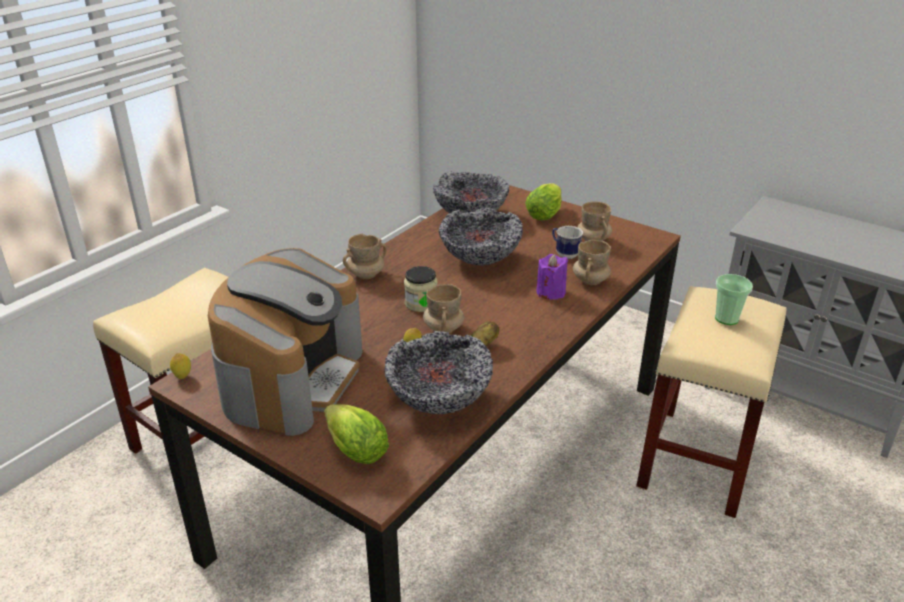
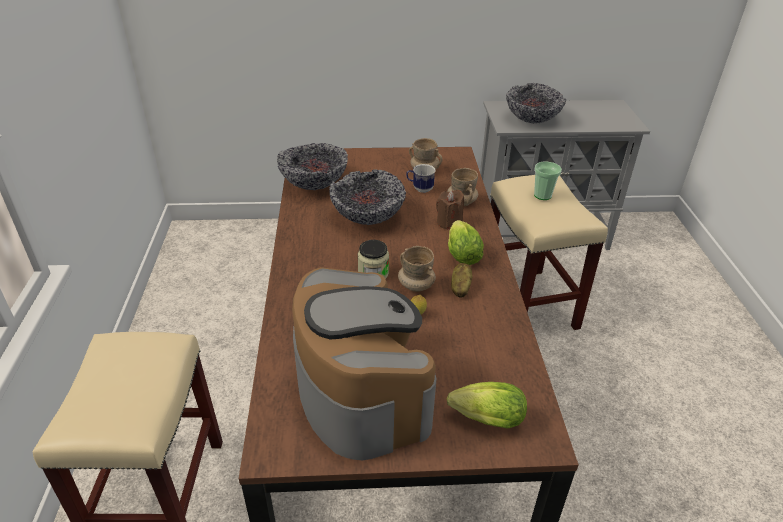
camera: 40 degrees left, 5 degrees up
(183, 376) = (260, 448): lemon -> none
(366, 274) = (297, 269): beige mug -> none
(439, 401) = (488, 344): bowl -> bowl (532, 120)
(545, 214) = (367, 162): lettuce -> lettuce (461, 253)
(550, 292) = (449, 222): purple candle -> brown candle

